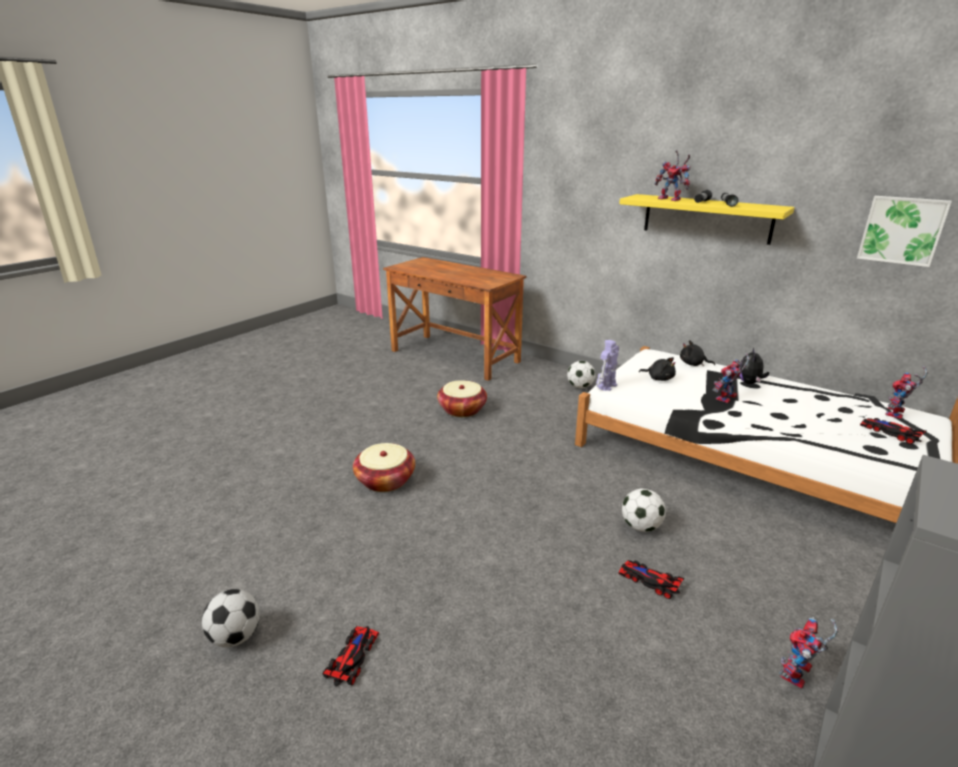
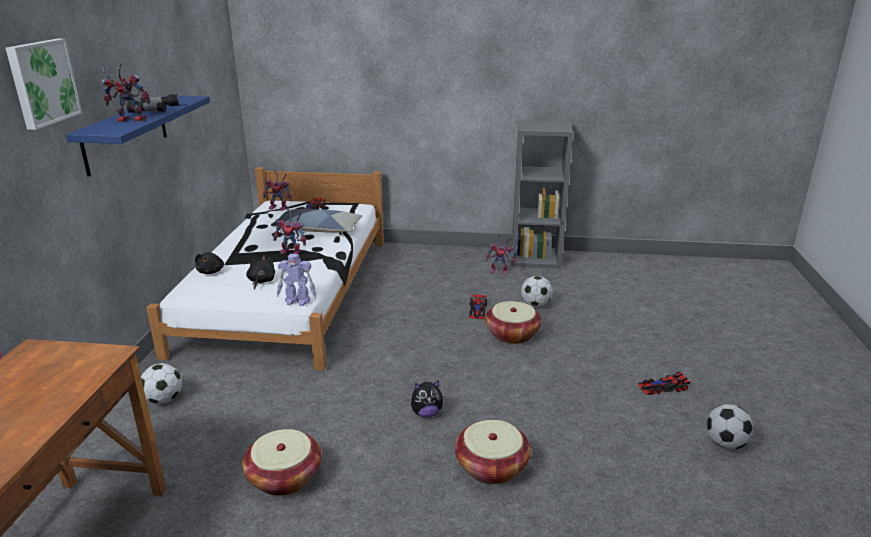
camera: 120 degrees left, 0 degrees up
(565, 582) = (512, 334): none -> basket
(640, 527) = (426, 320): football -> football (536, 305)
(671, 199) = (128, 120): toy robot -> toy robot turned 105 degrees counterclockwise
(706, 218) = (126, 133): yellow shelf -> blue shelf
(750, 383) = (247, 248): plush toy -> plush toy (426, 413)
(804, 424) = (318, 229): none -> pillow
(902, 230) = (206, 91): picture -> picture (42, 82)

